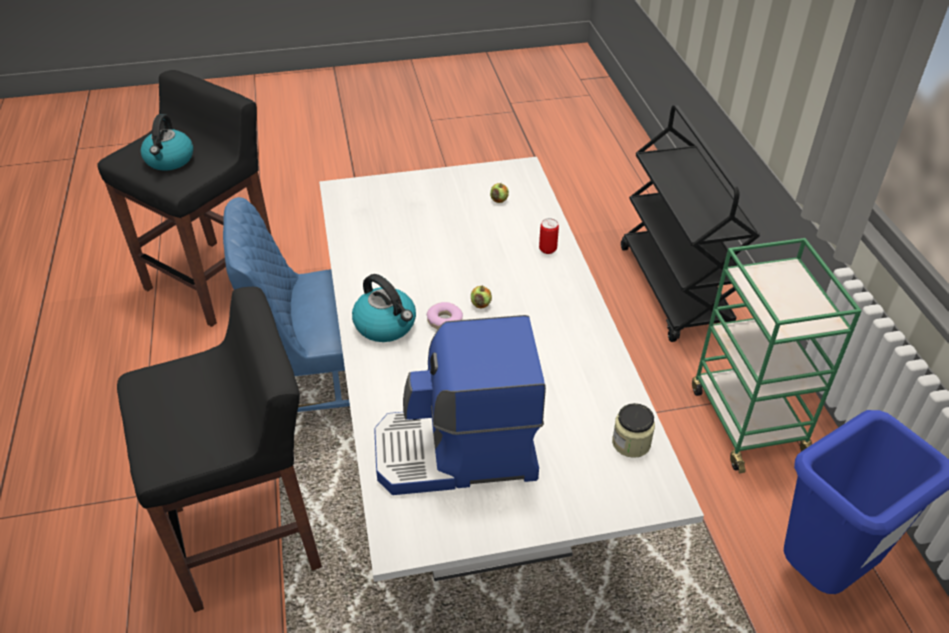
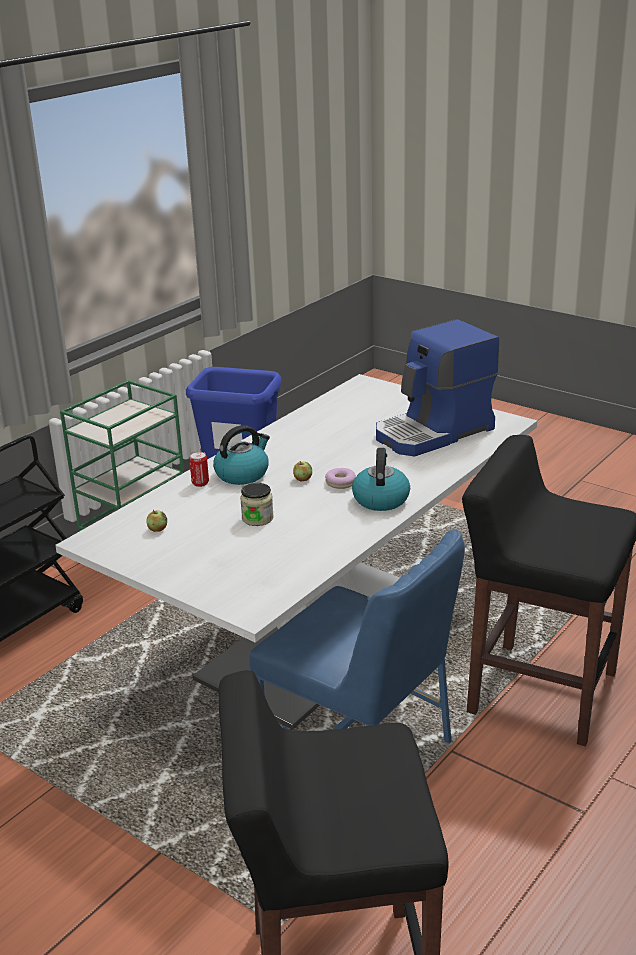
camera: 130 degrees left, 15 degrees down
(169, 160) = (357, 782): kettle -> kettle (242, 474)
(457, 454) = (434, 432): coffee machine -> coffee machine turned 105 degrees clockwise
(631, 443) = (343, 399): jar -> jar (257, 518)

